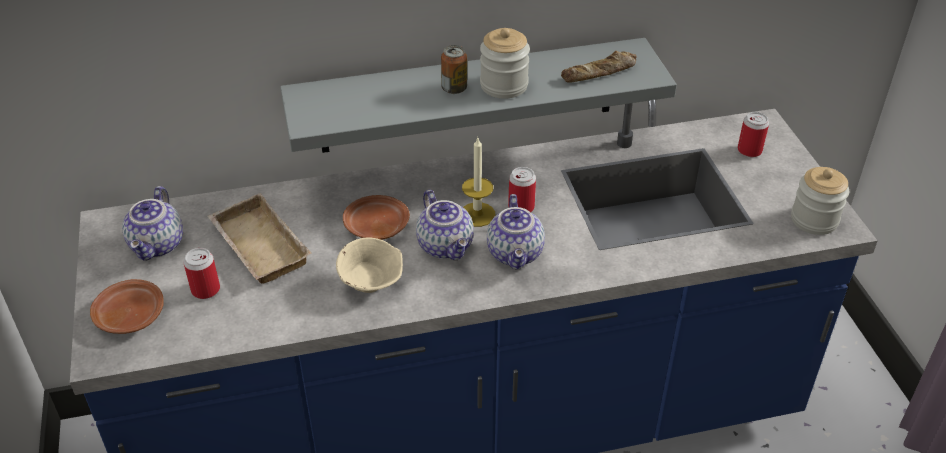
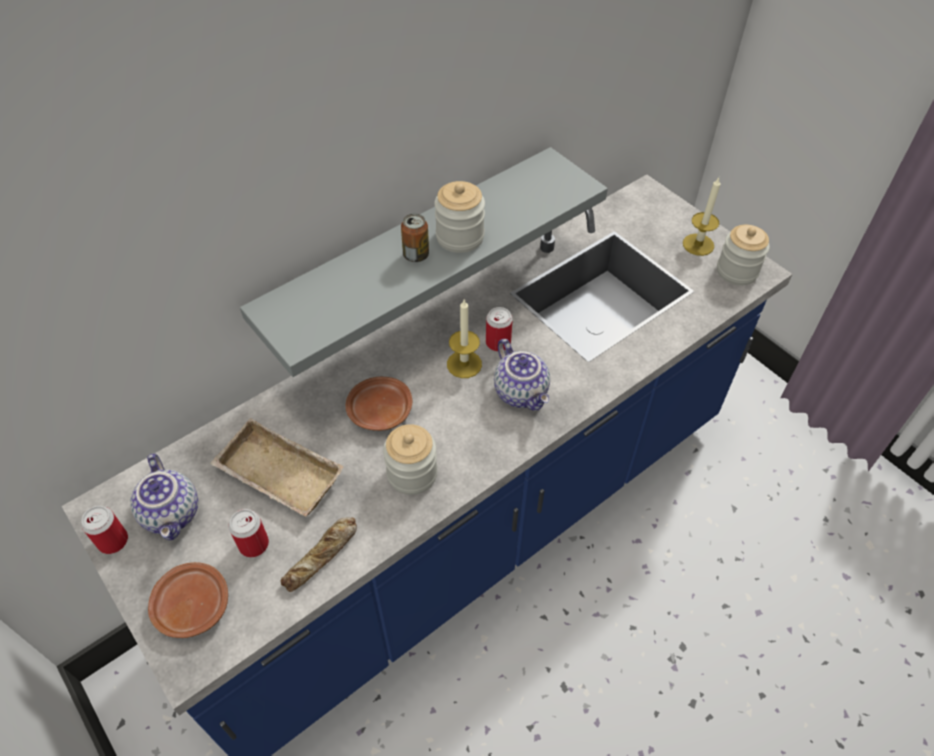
camera: 25 degrees left, 10 degrees up
(371, 284) = (412, 474): beige bowl -> jar
(447, 246) = (456, 407): teapot -> none
(600, 73) = (536, 196): bread -> bread (322, 556)
(749, 150) = (651, 221): can -> can (113, 541)
(787, 184) = (698, 244): none -> candle

